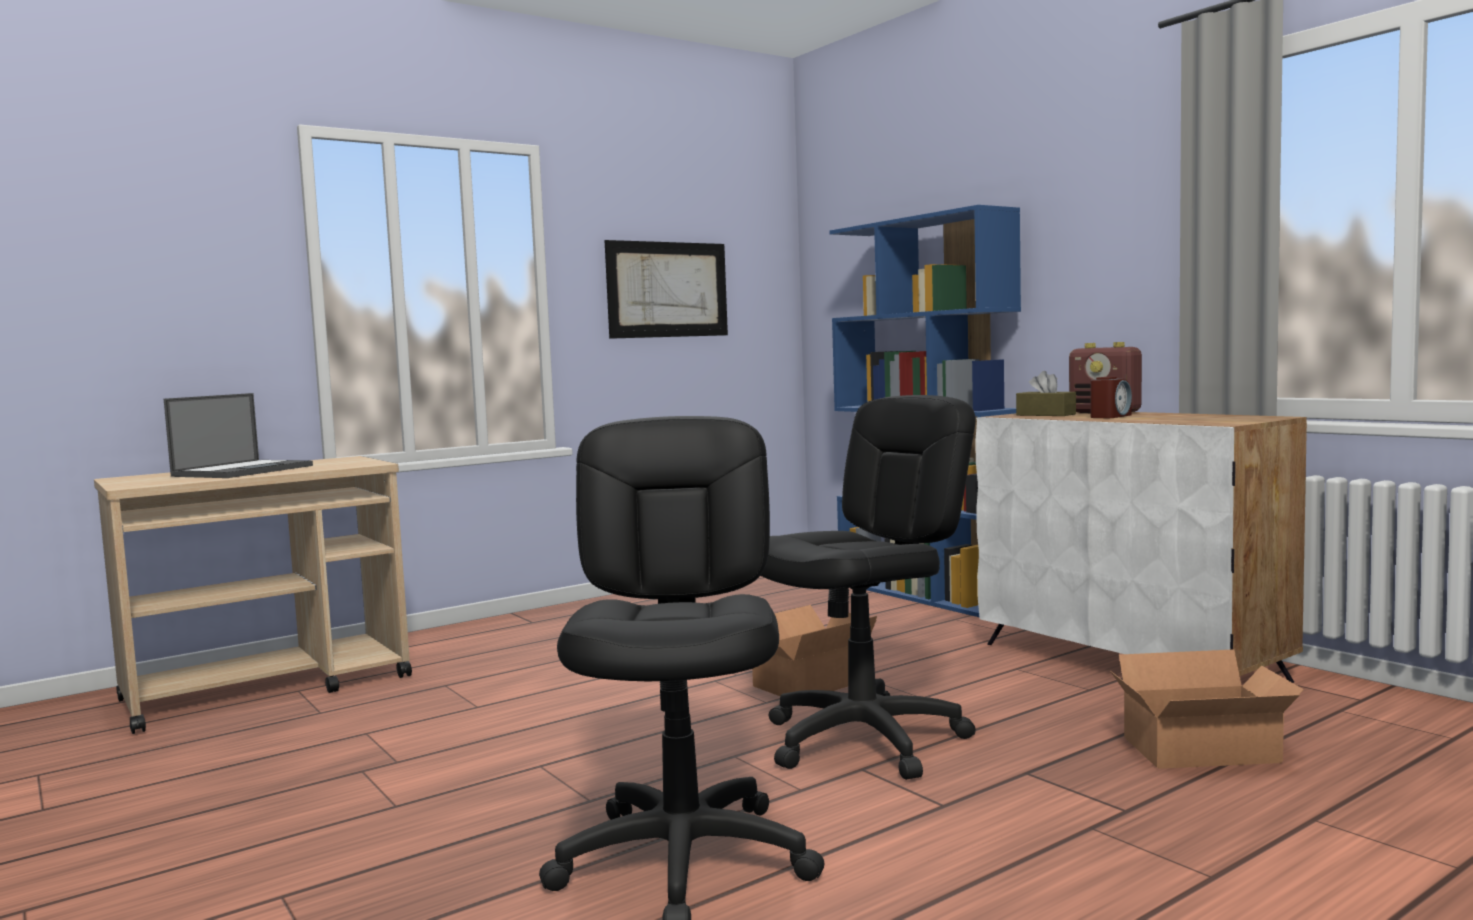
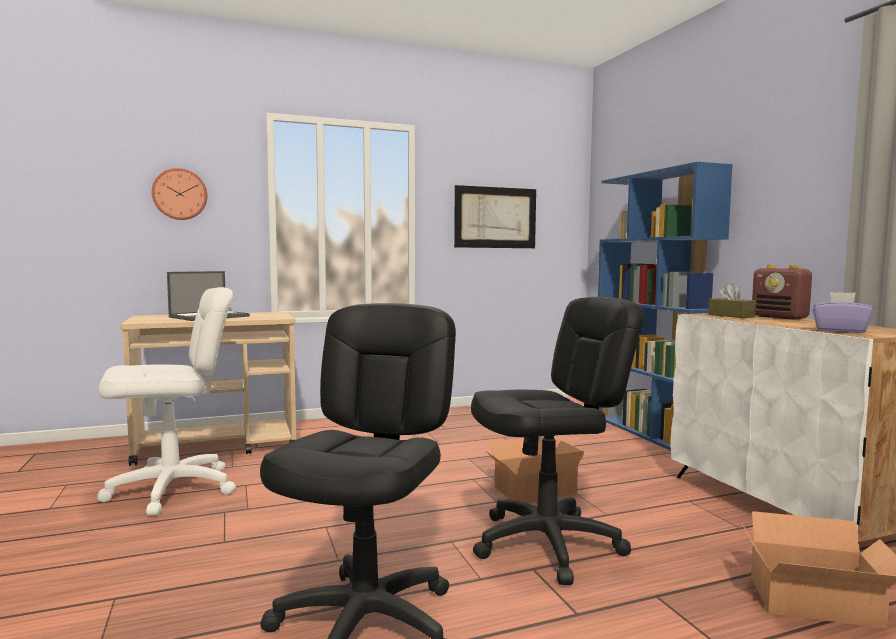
camera: 15 degrees right, 0 degrees up
(155, 264) = (180, 194): none -> wall clock
(245, 755) = (172, 490): none -> white office chair
(1110, 416) = (779, 321): alarm clock -> none
(1190, 421) = (840, 330): none -> purple tissue box

